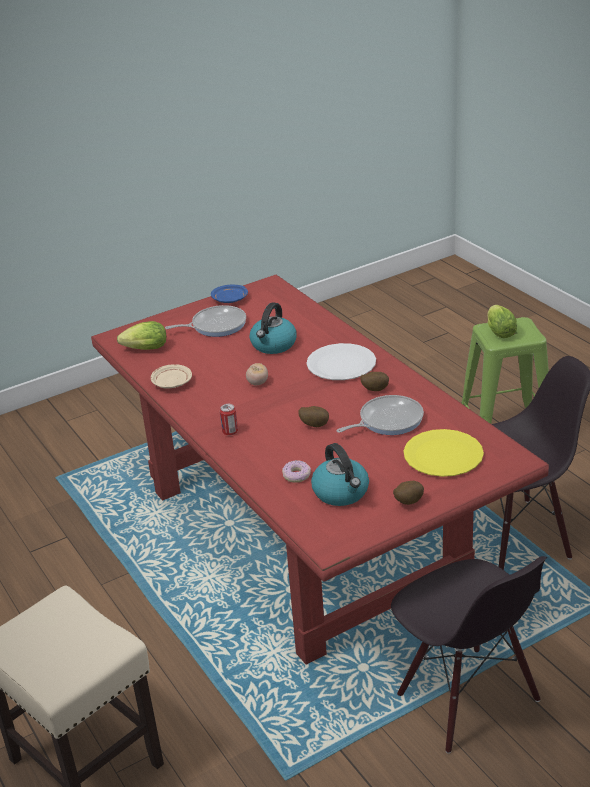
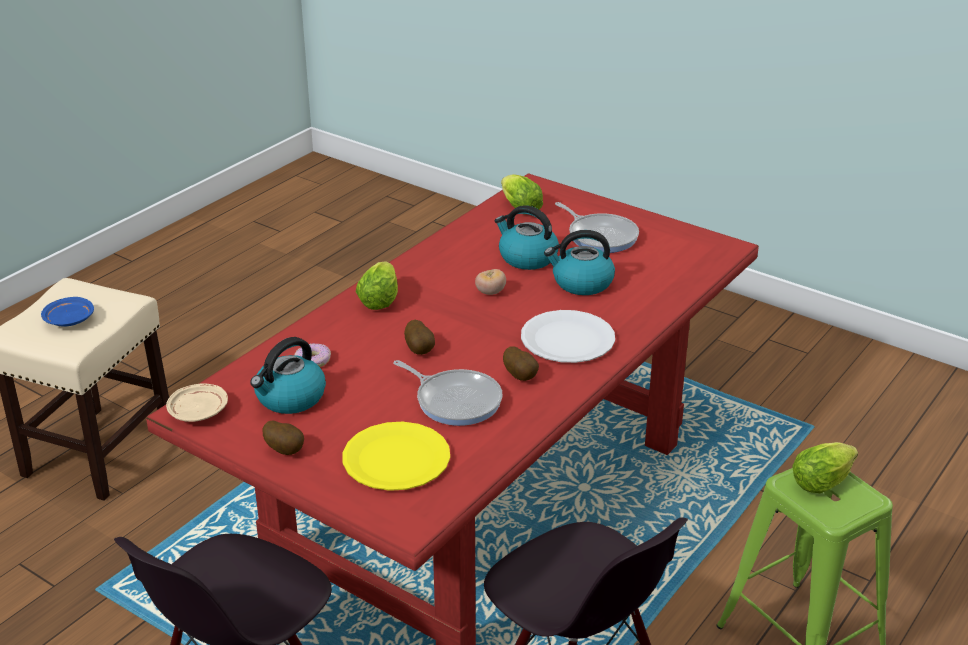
camera: 65 degrees right, 0 degrees up
(171, 383) = (461, 241): beige plate -> beige plate (198, 411)
(221, 359) = (527, 258): none -> kettle
(230, 299) = (667, 230): blue plate -> blue plate (69, 320)
(230, 432) = (380, 299): can -> lettuce

